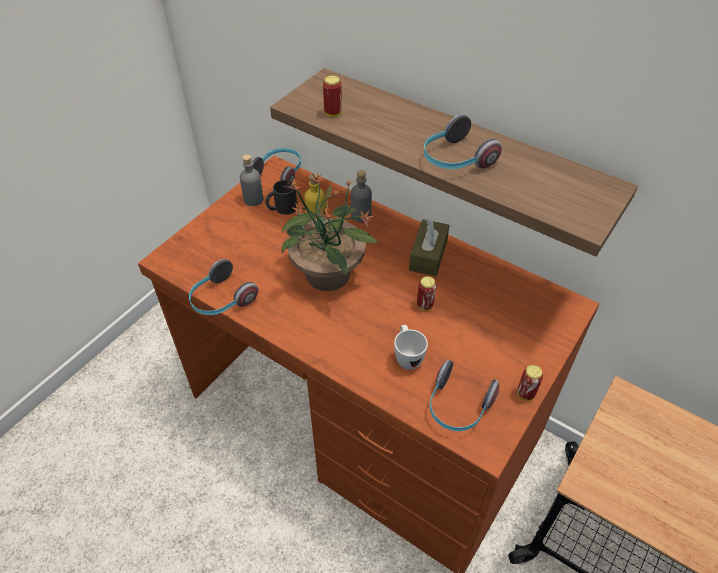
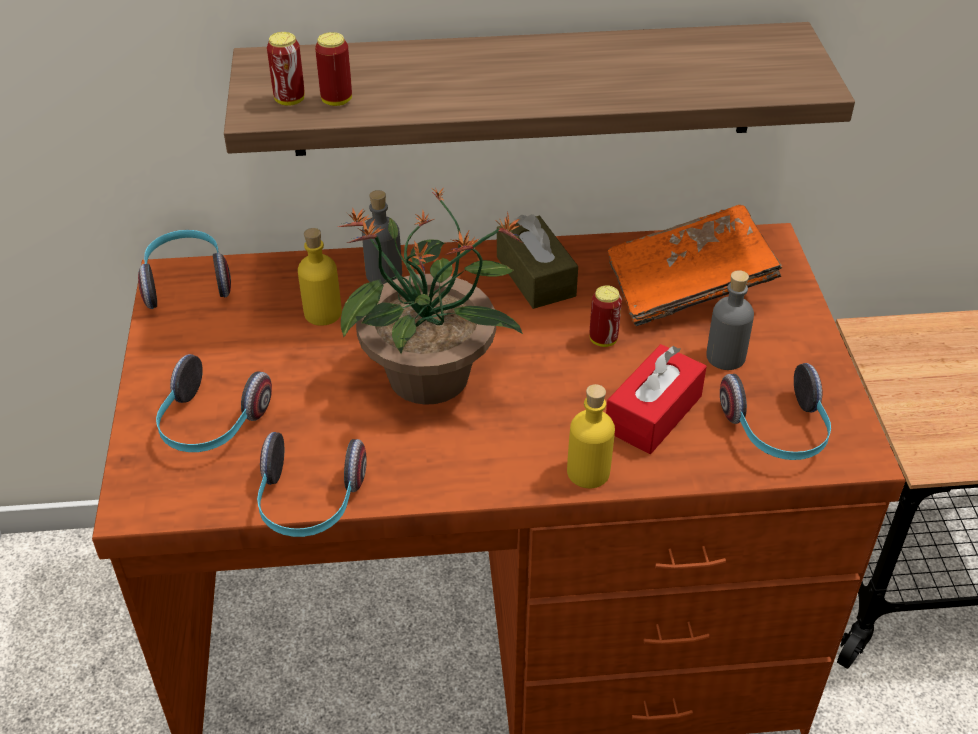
camera: 40 degrees left, 5 degrees down
(253, 199) = (187, 338): grey bottle -> grey bottle (725, 357)
(281, 208) = (249, 327): black mug -> none
(345, 364) = (588, 472): none -> yellow bottle
(407, 356) = (653, 413): white mug -> red tissue box
(455, 160) = (579, 84): headphones -> headphones (210, 425)
(499, 304) = (688, 286): none -> orange book
(525, 394) = (830, 369): can -> can (290, 100)

